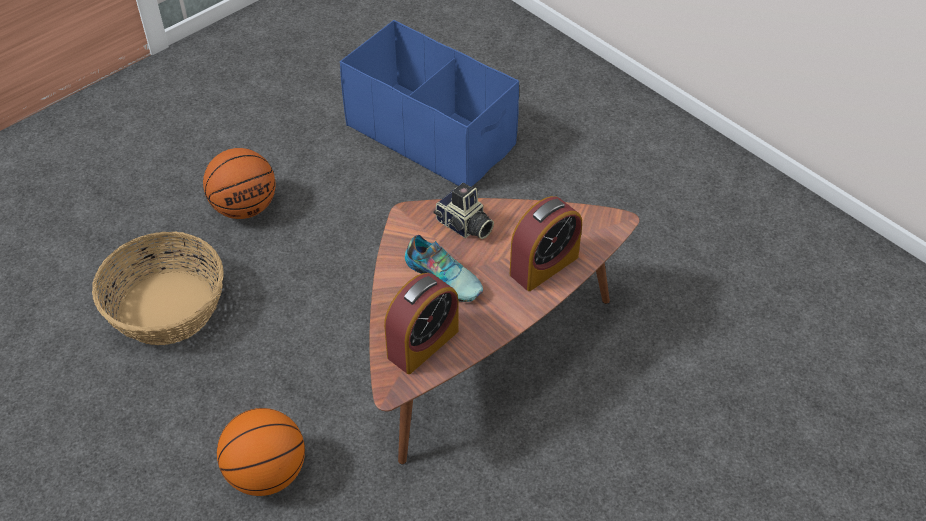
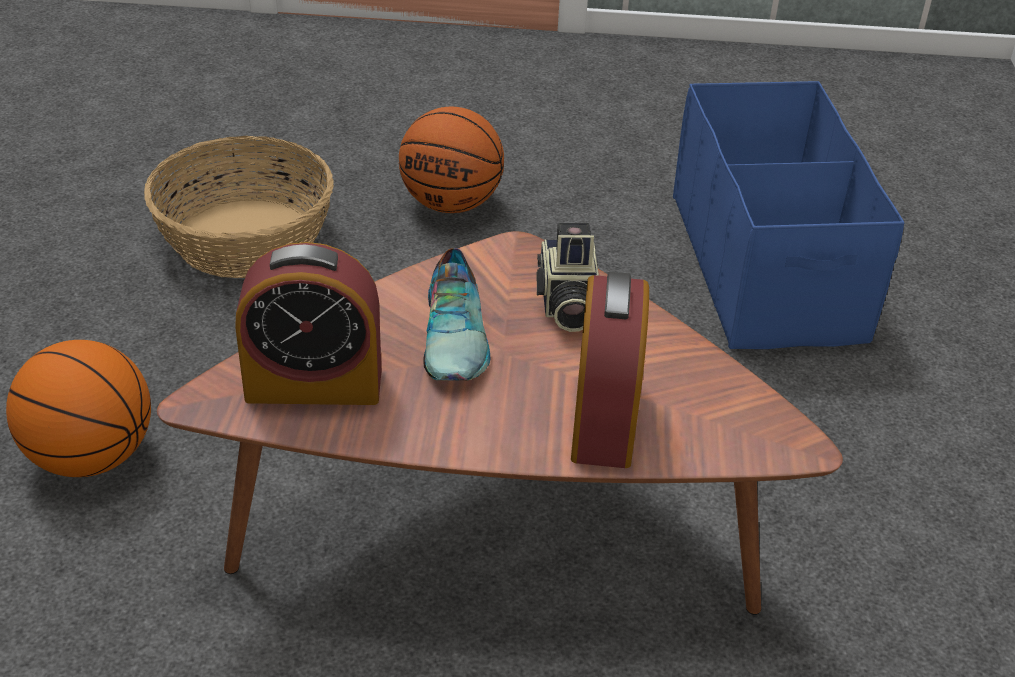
camera: 45 degrees right, 10 degrees down
(544, 265) = (603, 418): alarm clock -> alarm clock turned 90 degrees counterclockwise

